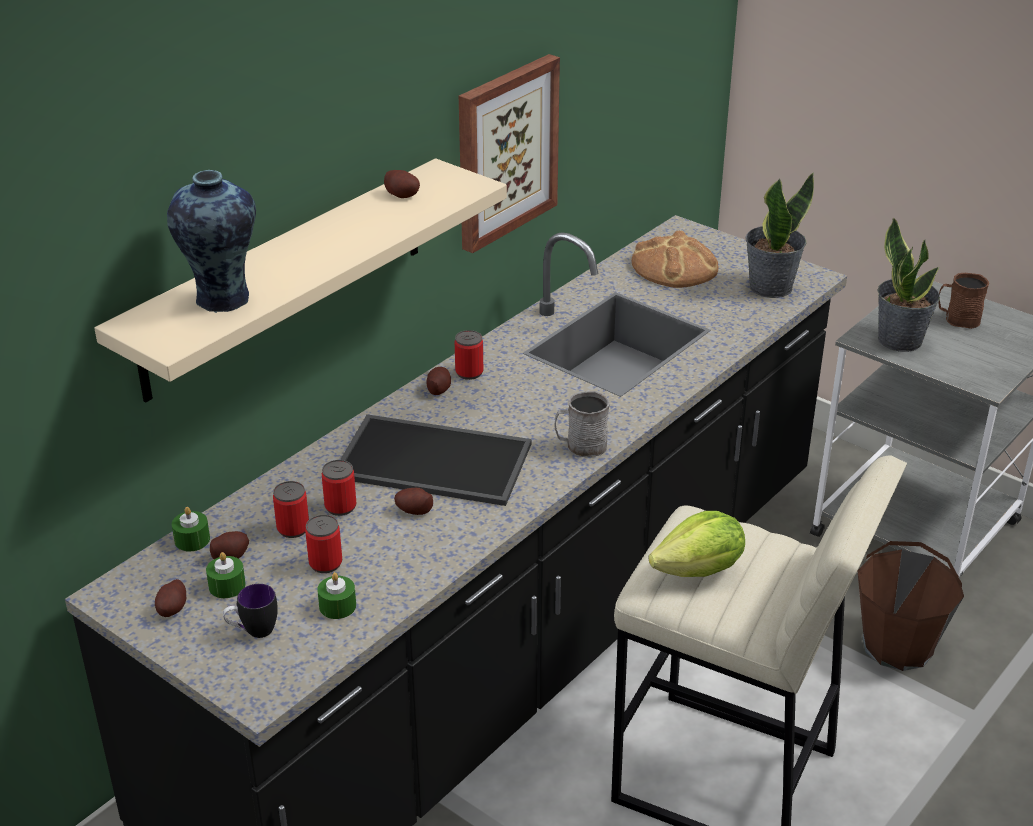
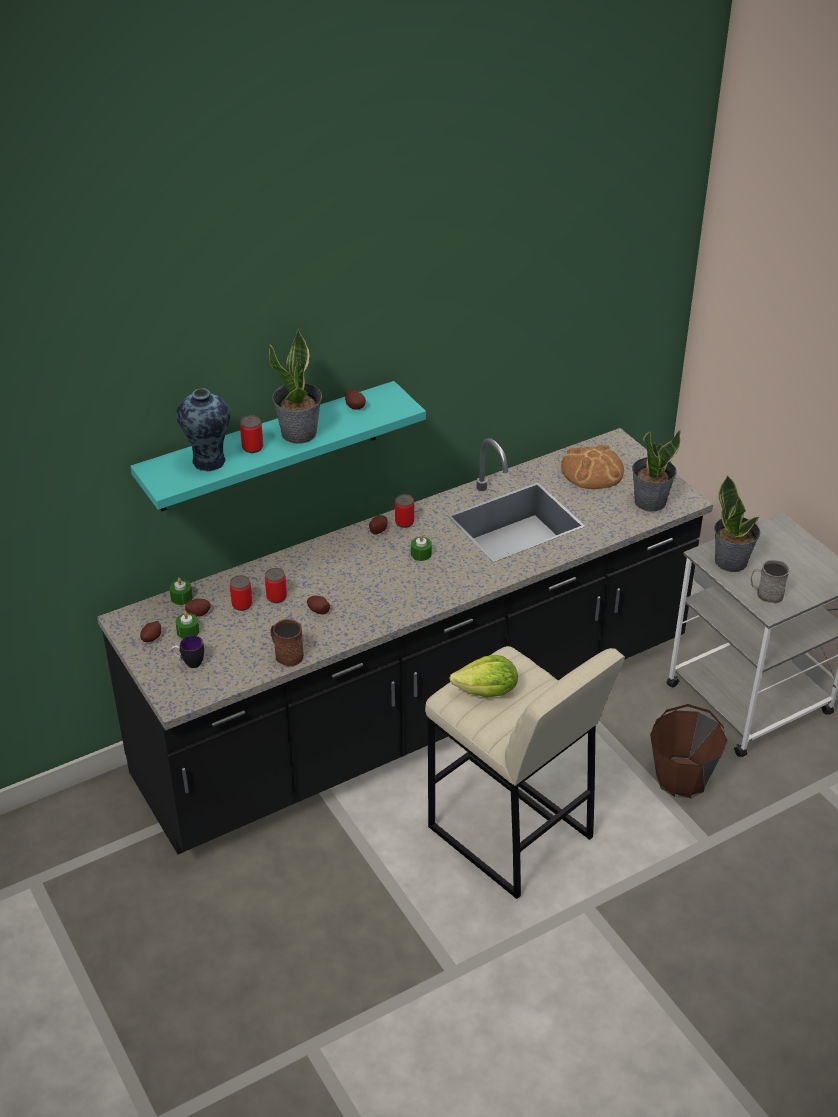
camera: 20 degrees right, 5 degrees up
(286, 278) = (269, 447): beige shelf -> turquoise shelf
(325, 563) = (250, 631): can -> can (252, 447)
(337, 606) = (243, 660): green candle -> green candle (421, 554)
(342, 240) = (299, 433): none -> potted plant
(436, 459) = (350, 579): tray -> none
(505, 151) = (456, 378): picture -> none
(580, 446) = (445, 591): grey mug -> grey mug (766, 594)
(957, 319) = (786, 554): brown mug -> brown mug (286, 654)

